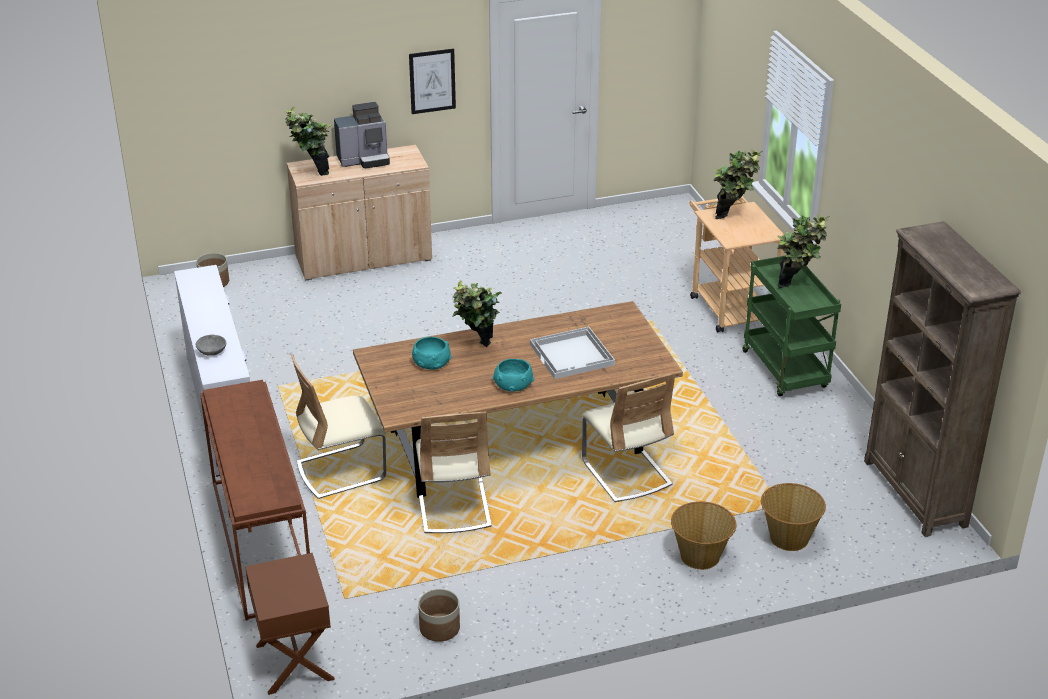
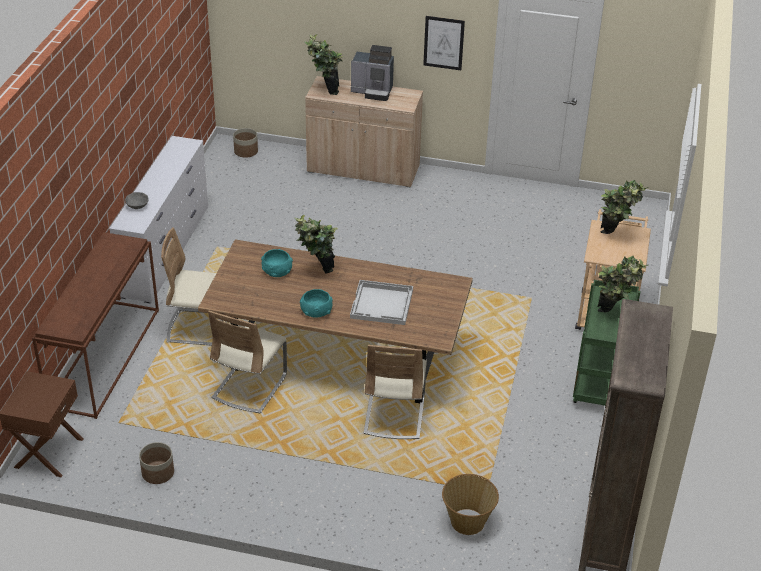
camera: 30 degrees right, 5 degrees up
(700, 557) = (386, 505): basket -> none

